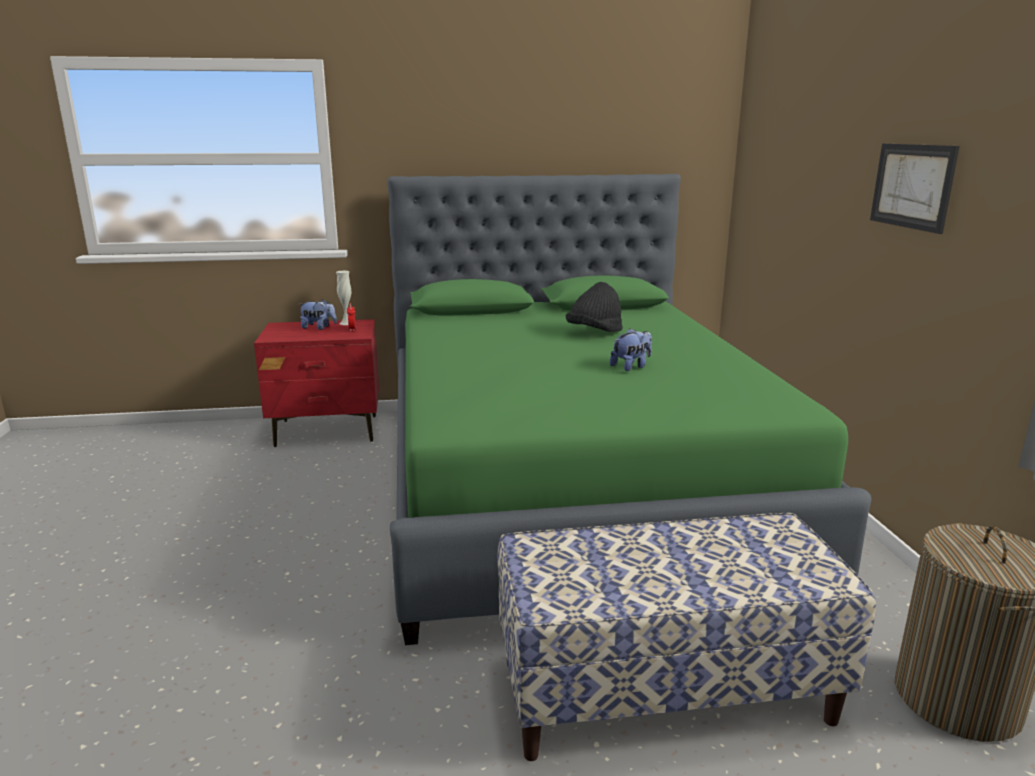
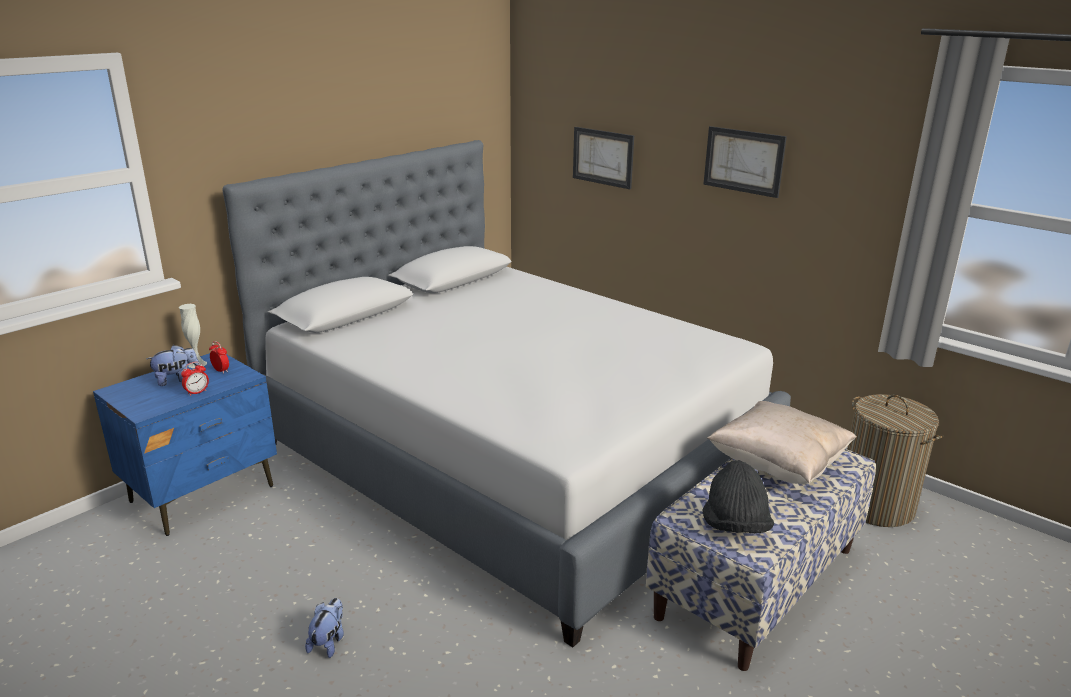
camera: 40 degrees left, 5 degrees up
(315, 336) = (197, 392): none -> alarm clock
(328, 431) = (204, 494): red nightstand -> blue nightstand
(571, 486) = (512, 458): green bed -> grey bed
(594, 333) = (501, 314): black hat -> black hat (735, 526)
(631, 367) = (586, 342): plush toy -> plush toy (328, 642)
(720, 547) = (777, 466): none -> beige pillow
(793, 194) = (603, 157): none -> picture

